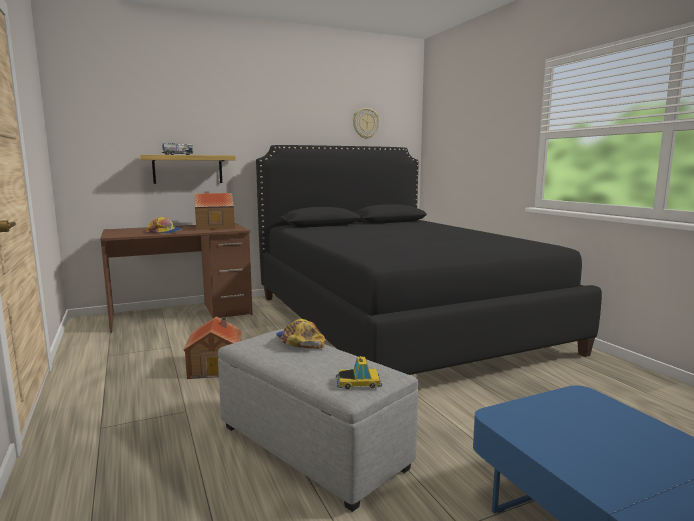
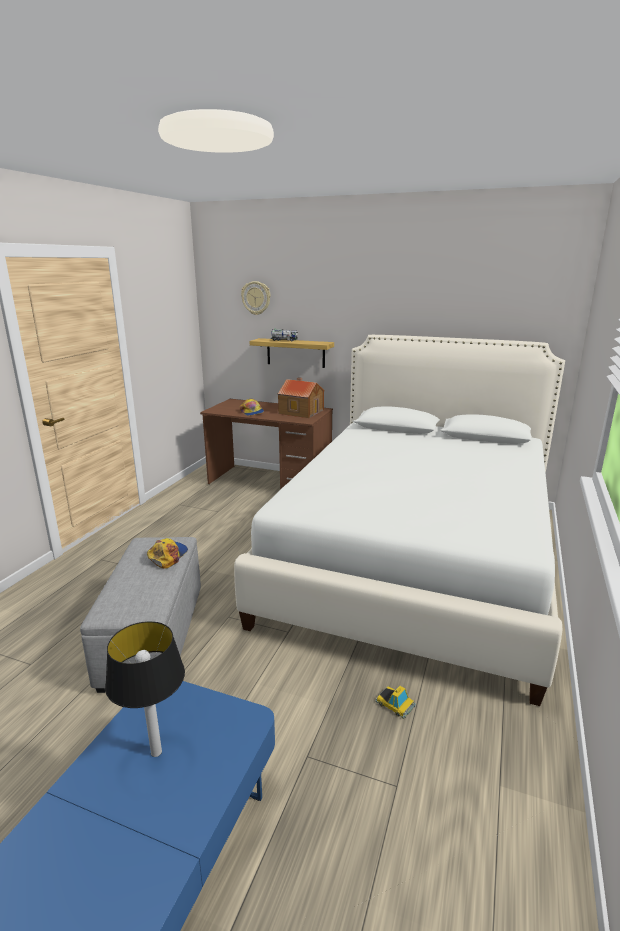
camera: 45 degrees right, 10 degrees up
(217, 366) = (214, 542): toy house -> none
(358, 382) = (120, 608): toy car -> toy car (395, 704)
(365, 123) = (496, 308): wall clock -> wall clock (256, 298)
(398, 321) = (416, 558): black bed -> white bed
(593, 441) = (155, 752): none -> table lamp

